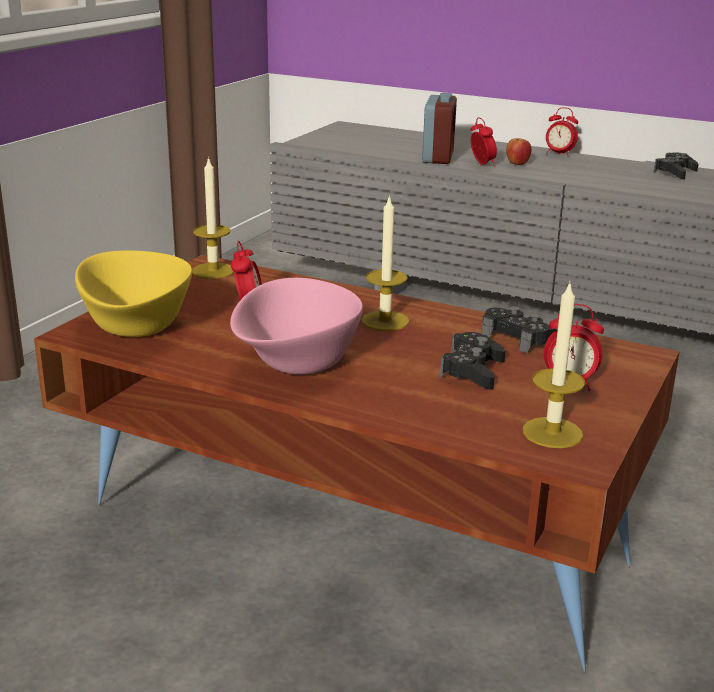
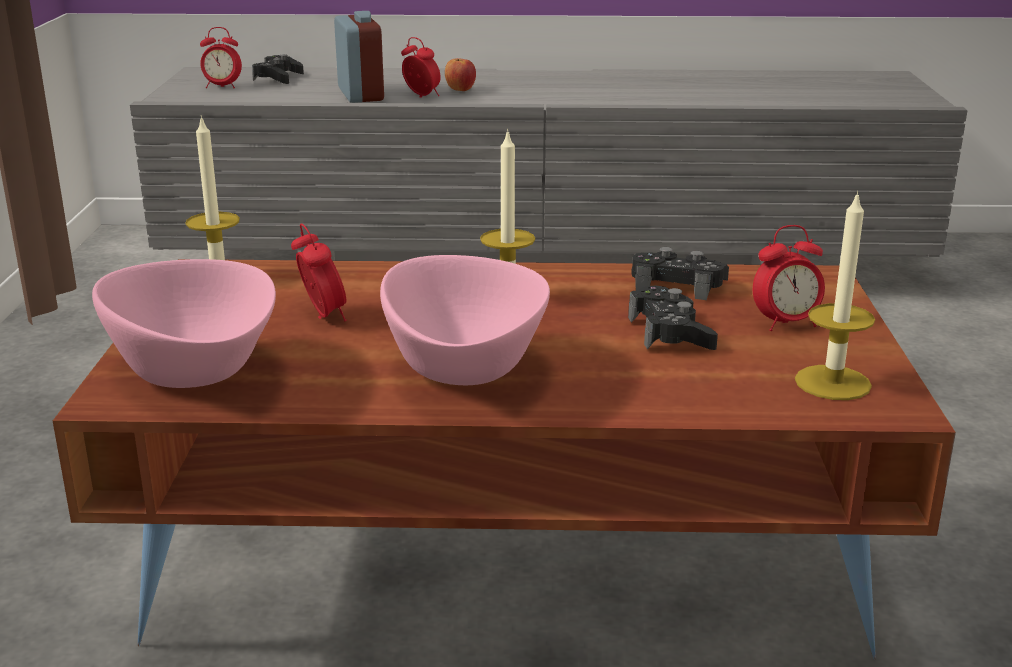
camera: 25 degrees left, 0 degrees up
(135, 332) = (197, 378): yellow bowl -> pink bowl
(559, 154) = (493, 73): alarm clock -> alarm clock (222, 87)
(675, 172) = (636, 78): black game controller -> black game controller (278, 78)

